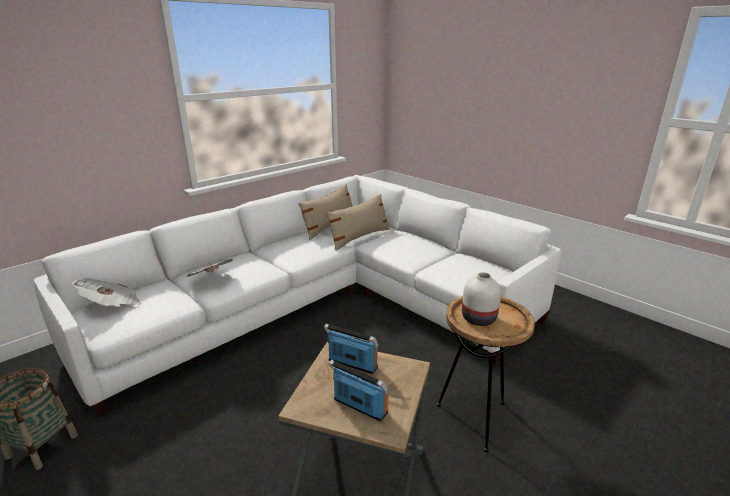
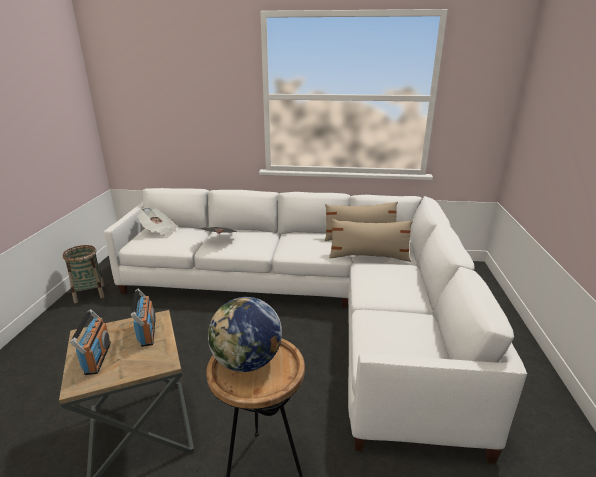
camera: 50 degrees right, 0 degrees up
(479, 319) = (247, 362): white vase -> globe

